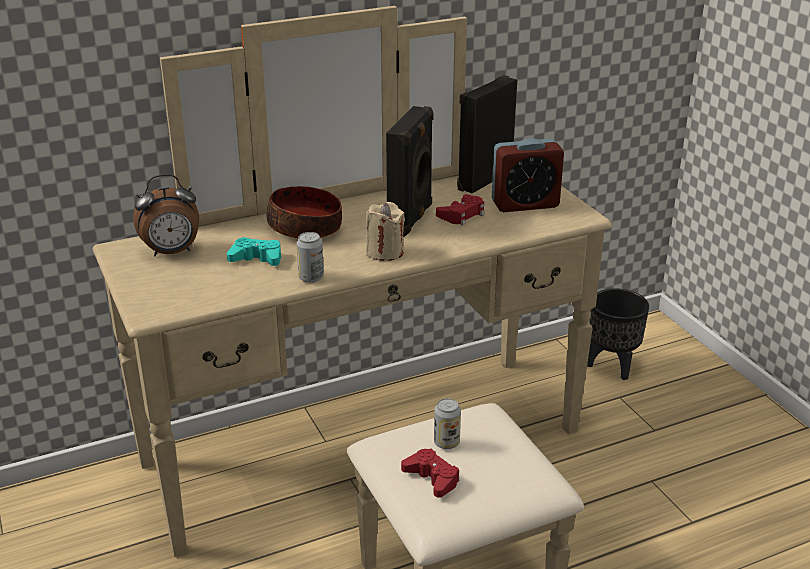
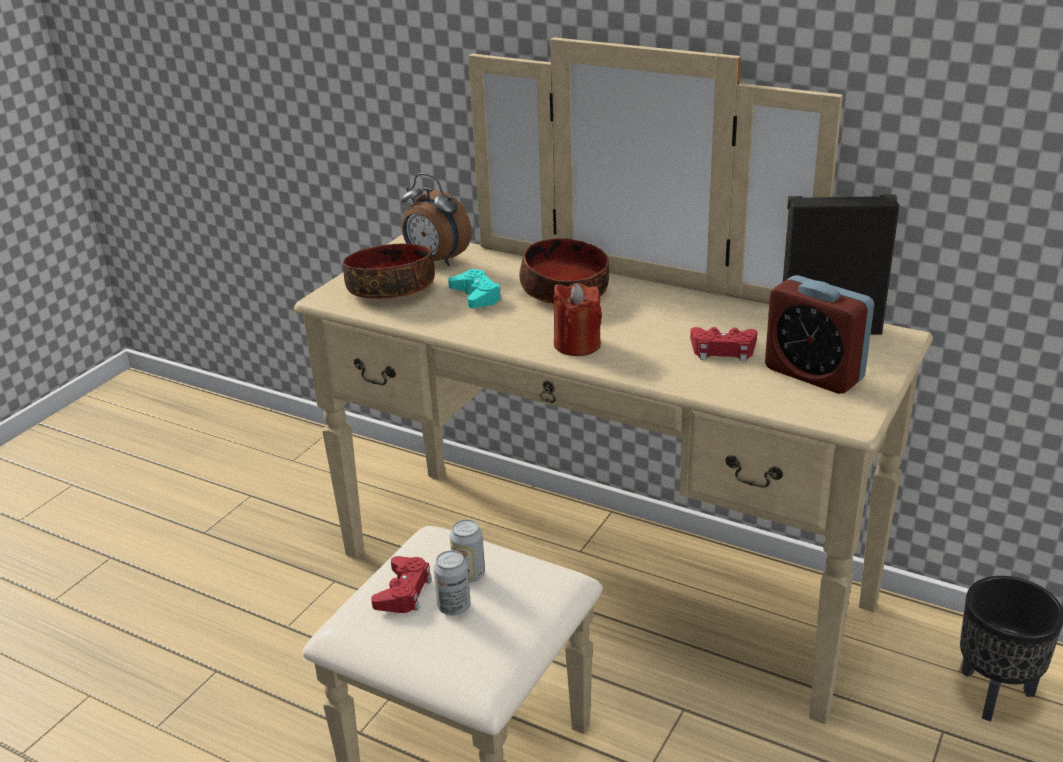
camera: 55 degrees right, 0 degrees up
(186, 284) = (392, 289): none -> bowl
(311, 278) = (476, 333): can -> can (454, 607)
(384, 252) = (577, 345): beige candle -> red candle
(411, 219) = (667, 329): black speaker -> none

